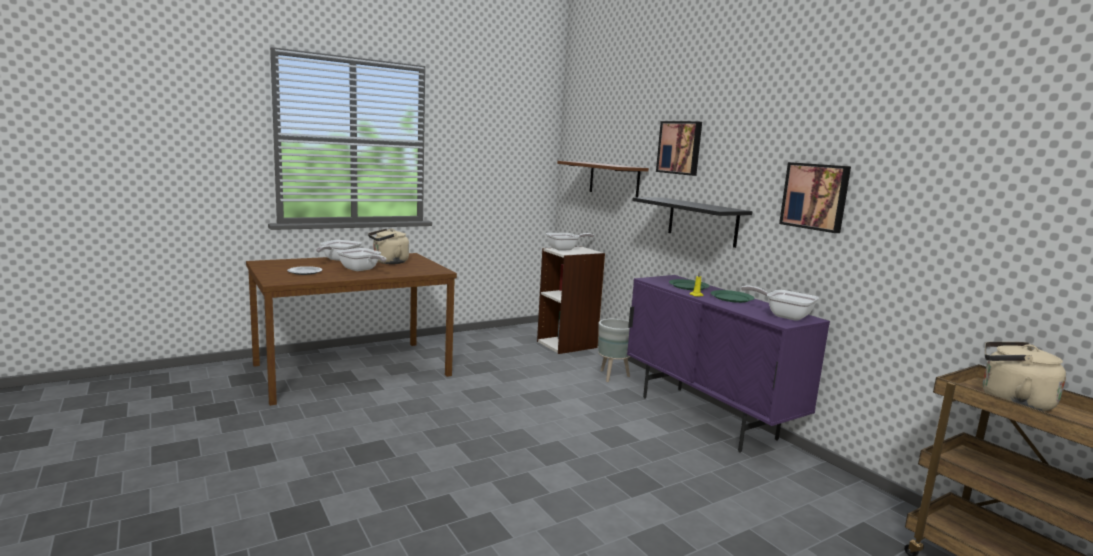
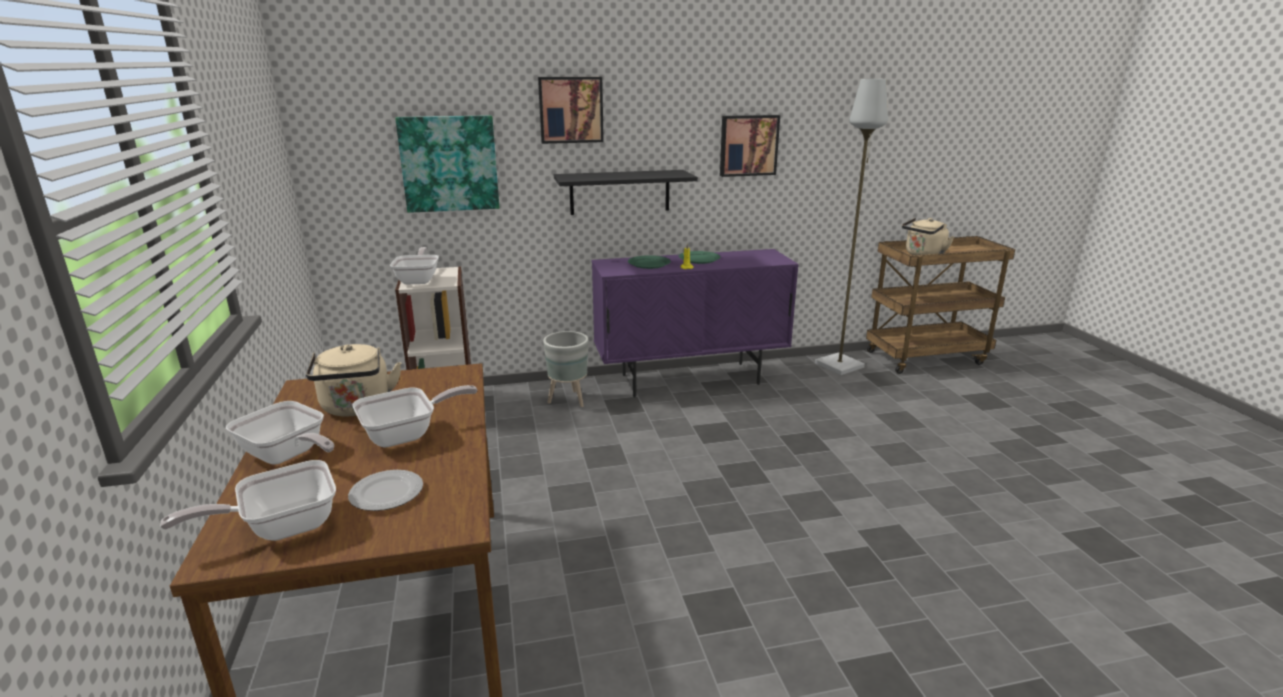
camera: 70 degrees left, 10 degrees up
(614, 180) = (449, 163): brown shelf -> picture
(783, 315) = (760, 256): frying pan -> frying pan (281, 527)
(866, 504) = (840, 365): none -> grey floor lamp

